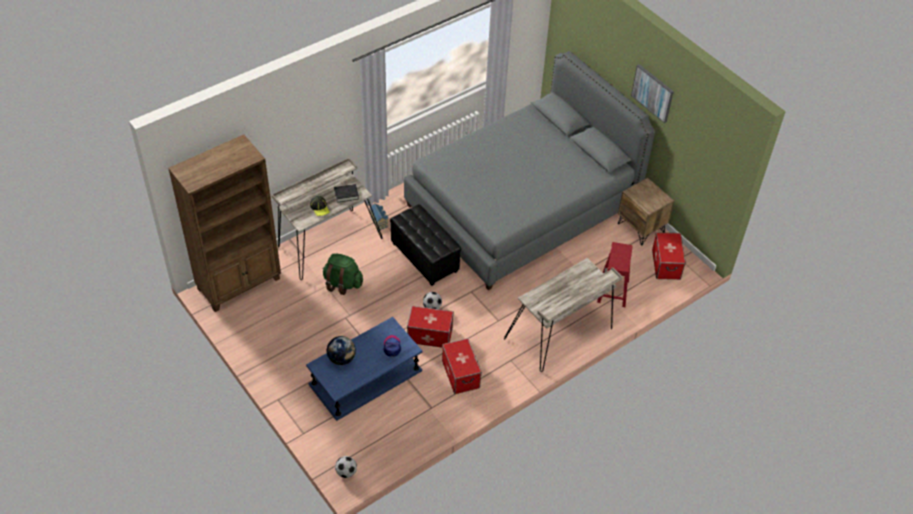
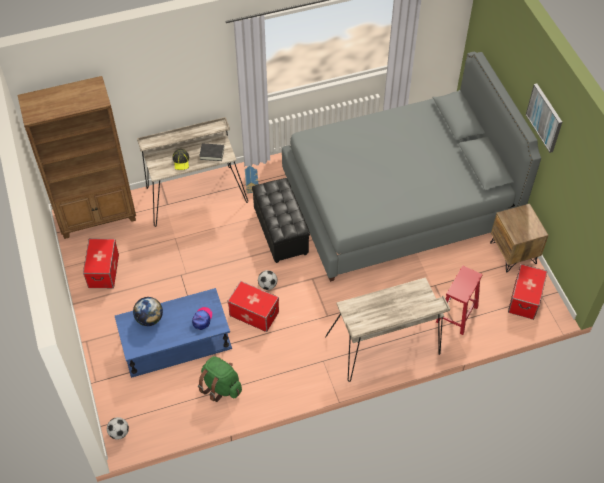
camera: 20 degrees right, 5 degrees up
(342, 283) = (192, 239): green backpack -> green backpack (221, 386)
(460, 374) = (267, 362): storage box -> storage box (103, 271)

